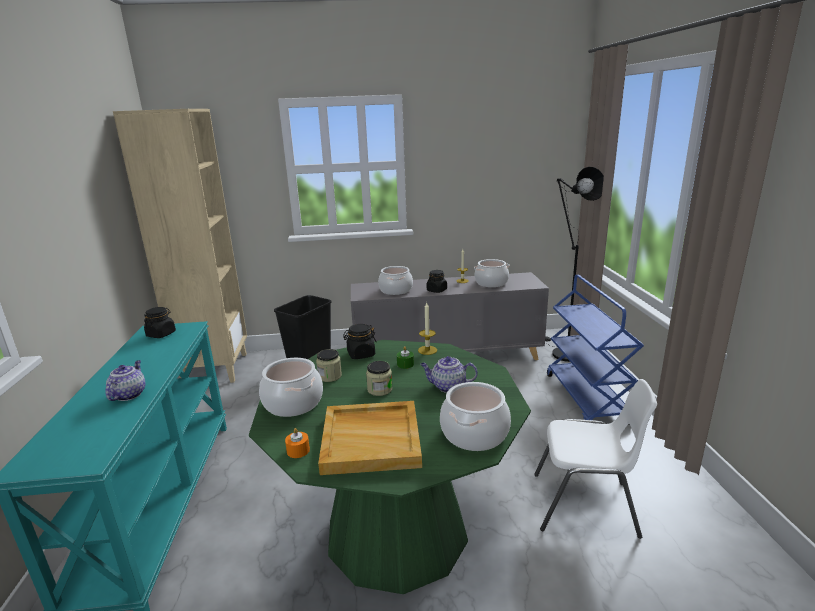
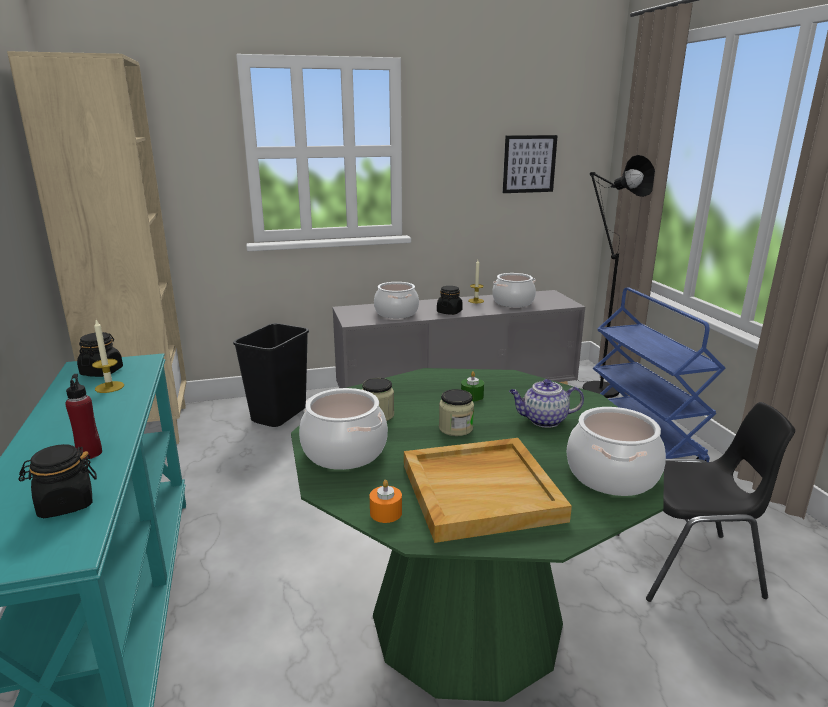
camera: 10 degrees left, 0 degrees up
(129, 394) = (90, 453): teapot -> red bottle
(361, 354) = (405, 386): black jar -> black jar (65, 504)
(427, 350) = (491, 378): candle -> candle (109, 387)
(510, 172) = (529, 164): none -> picture
(586, 505) = (689, 566): white chair -> black chair

